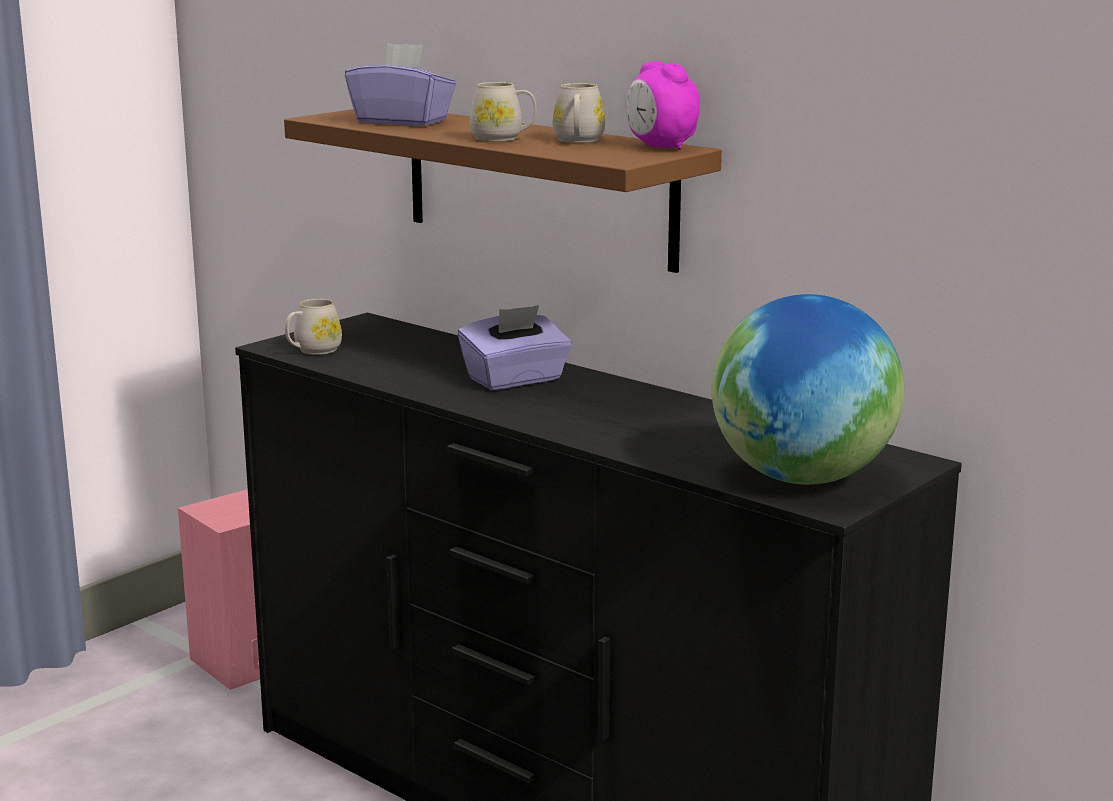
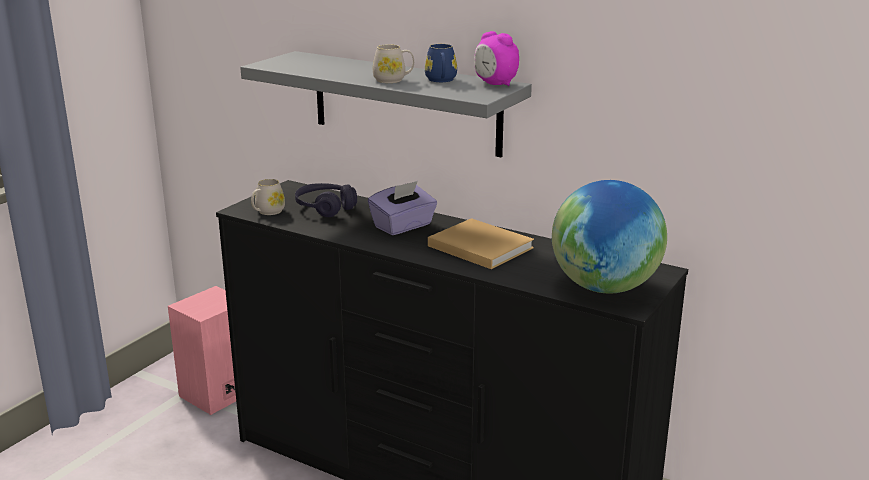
camera: 10 degrees left, 5 degrees up
(402, 121) = (319, 66): purple tissue box -> none
(405, 350) = (325, 208): none -> purple headphones
(538, 185) = (405, 103): brown shelf -> grey shelf
(578, 141) = (441, 80): white mug -> blue mug
(622, 412) = (478, 246): none -> beige book

